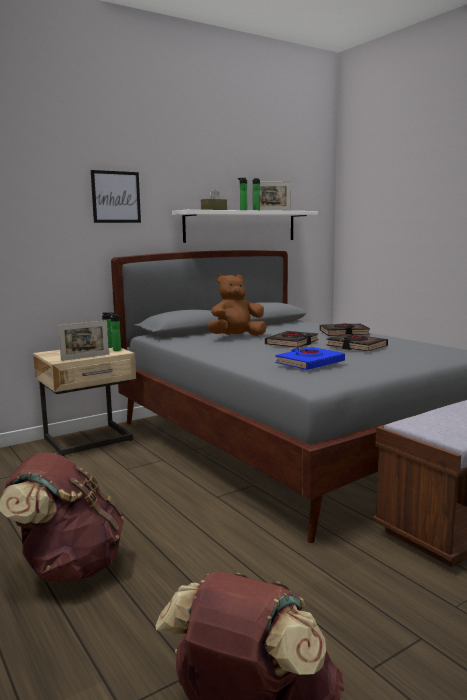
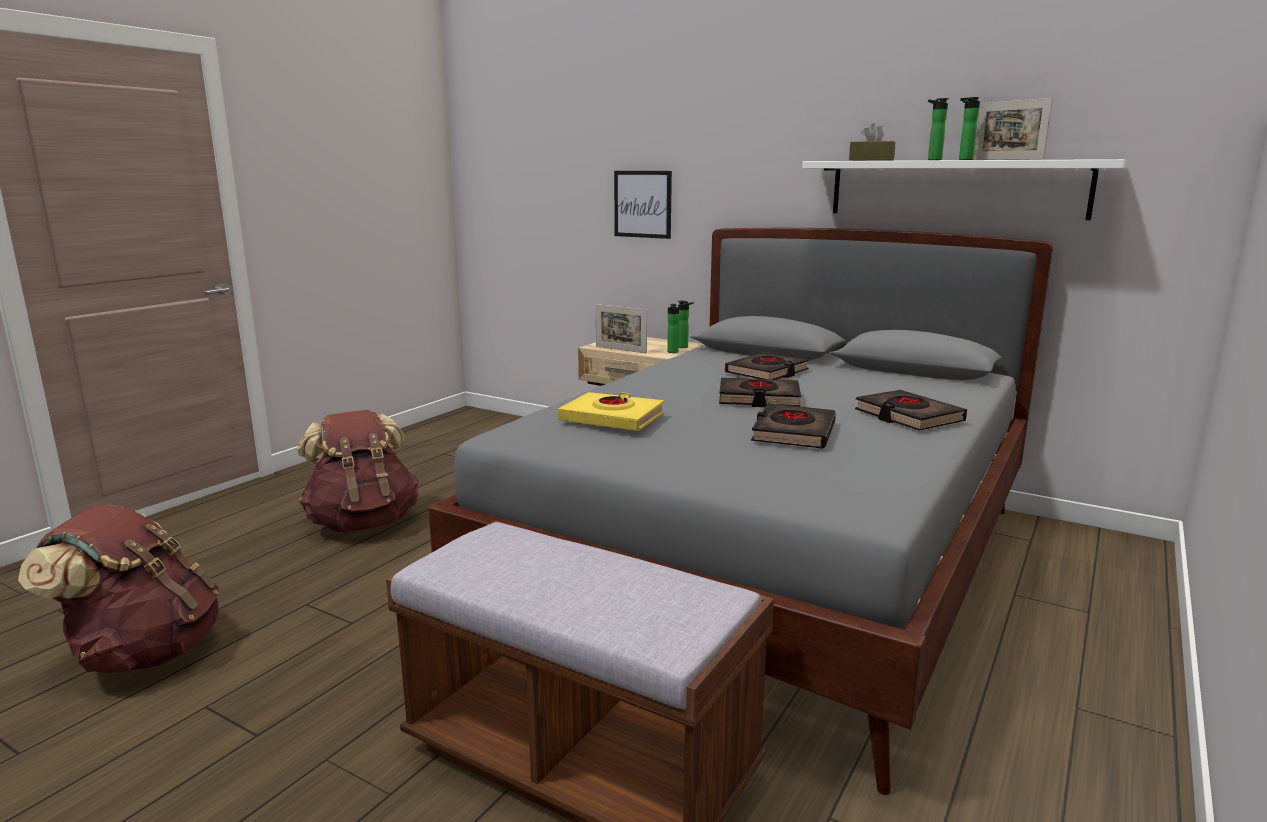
camera: 65 degrees right, 5 degrees up
(116, 197) = (735, 143): picture -> picture (642, 204)
(236, 337) = (767, 372): brown plush toy -> black book
(309, 363) = (612, 418): blue book -> yellow book

